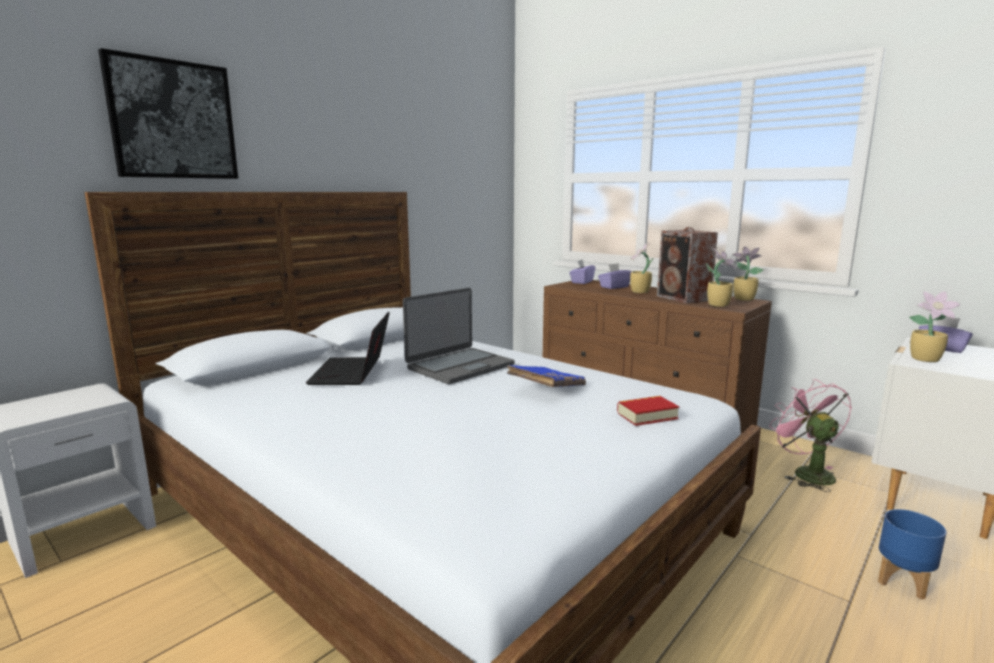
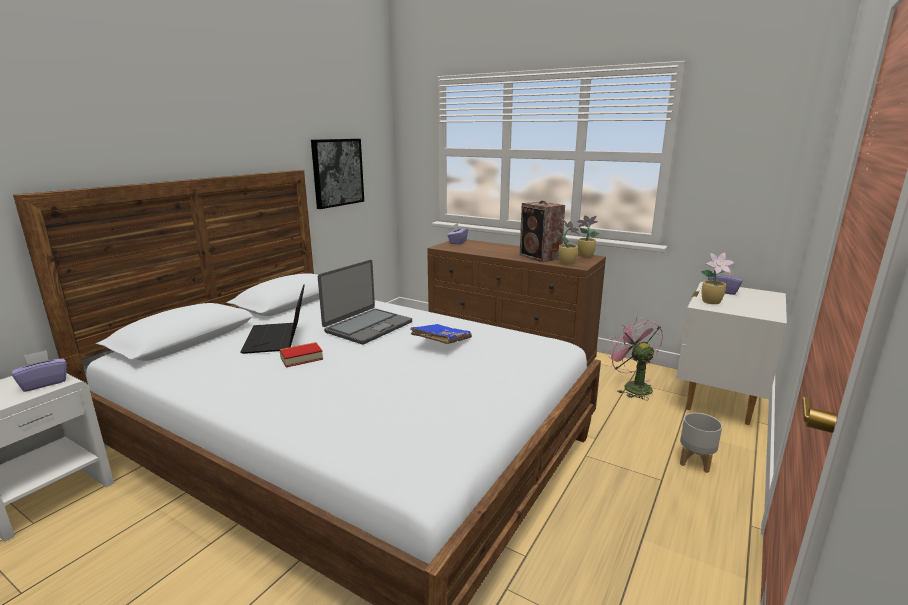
camera: 10 degrees left, 5 degrees up
(173, 120) = (89, 121): picture -> picture (337, 172)
(614, 287) = (484, 247): purple tissue box -> purple tissue box (44, 383)
(639, 292) = (505, 251): potted plant -> none
(647, 416) = (520, 362): book -> book (301, 358)
(902, 582) = (695, 462): blue planter -> grey planter

